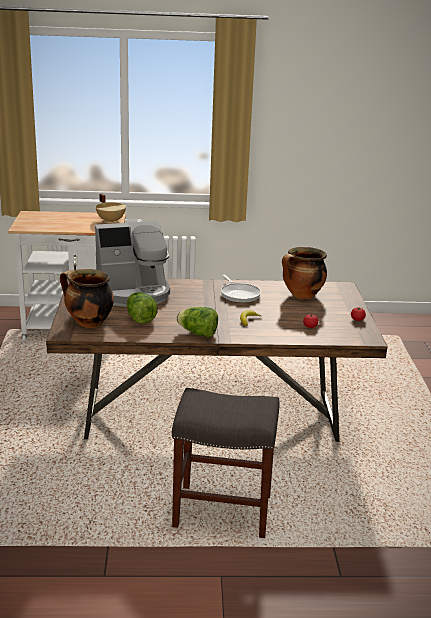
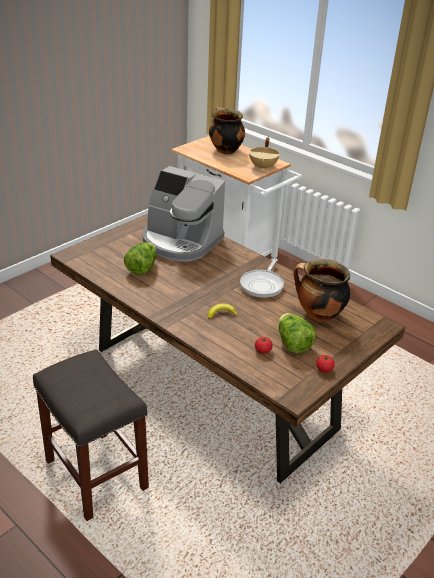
camera: 45 degrees right, 10 degrees up
(88, 323) = (101, 254): cooking pot -> cooking pot (225, 150)
(198, 334) = (157, 305): lettuce -> lettuce (293, 344)

